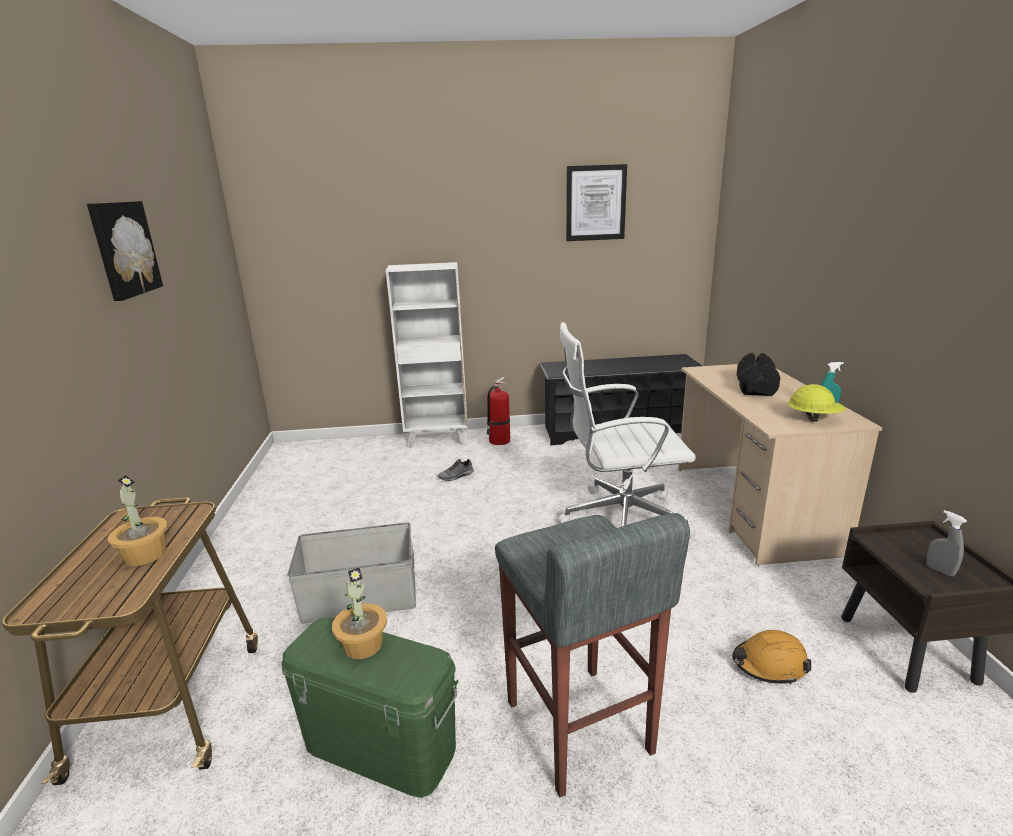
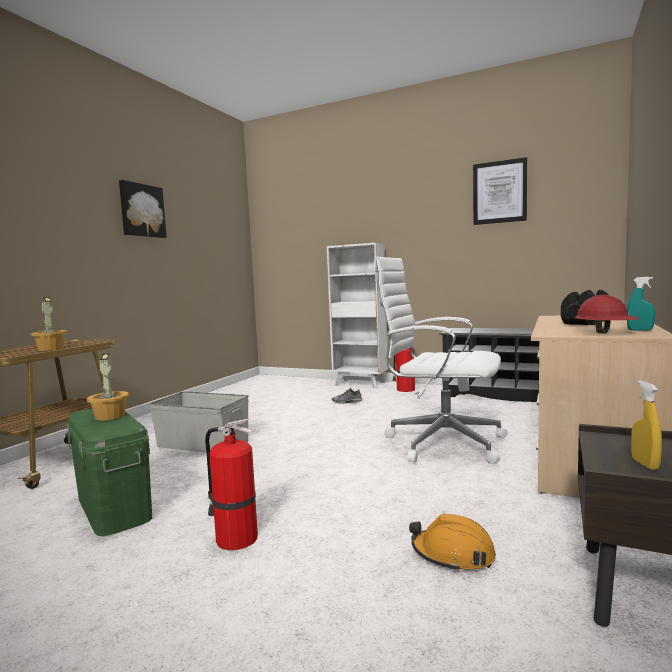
camera: 30 degrees right, 15 degrees down
(577, 729) = (234, 538): grey stool -> fire extinguisher
(813, 418) = (606, 333): yellow hard hat -> red hard hat
(940, 570) = (645, 464): grey spray bottle -> yellow spray bottle

